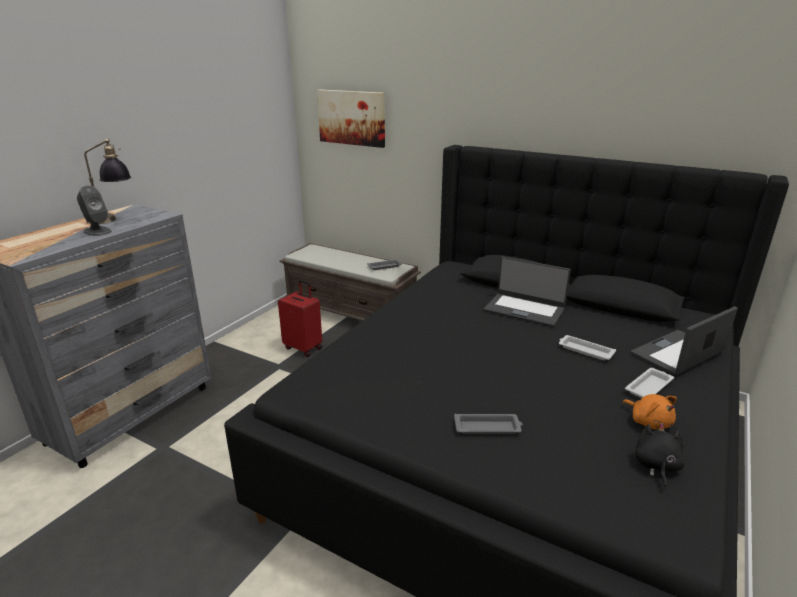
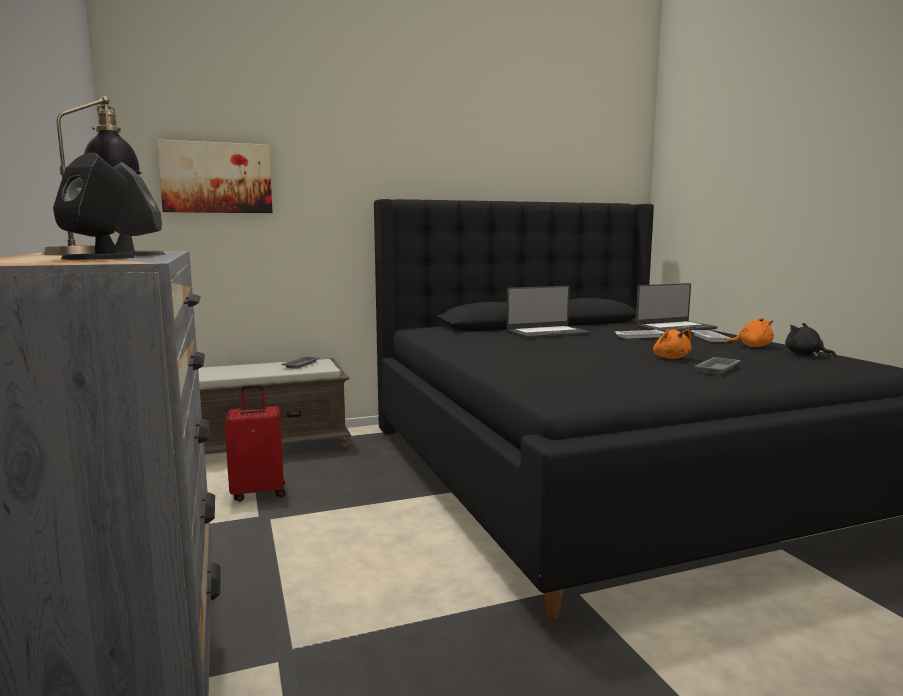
camera: 50 degrees left, 15 degrees down
(53, 241) = (100, 258): none -> black speaker
(508, 392) = (670, 358): none -> orange plush toy
(678, 354) = (675, 328): laptop -> laptop turned 120 degrees counterclockwise

